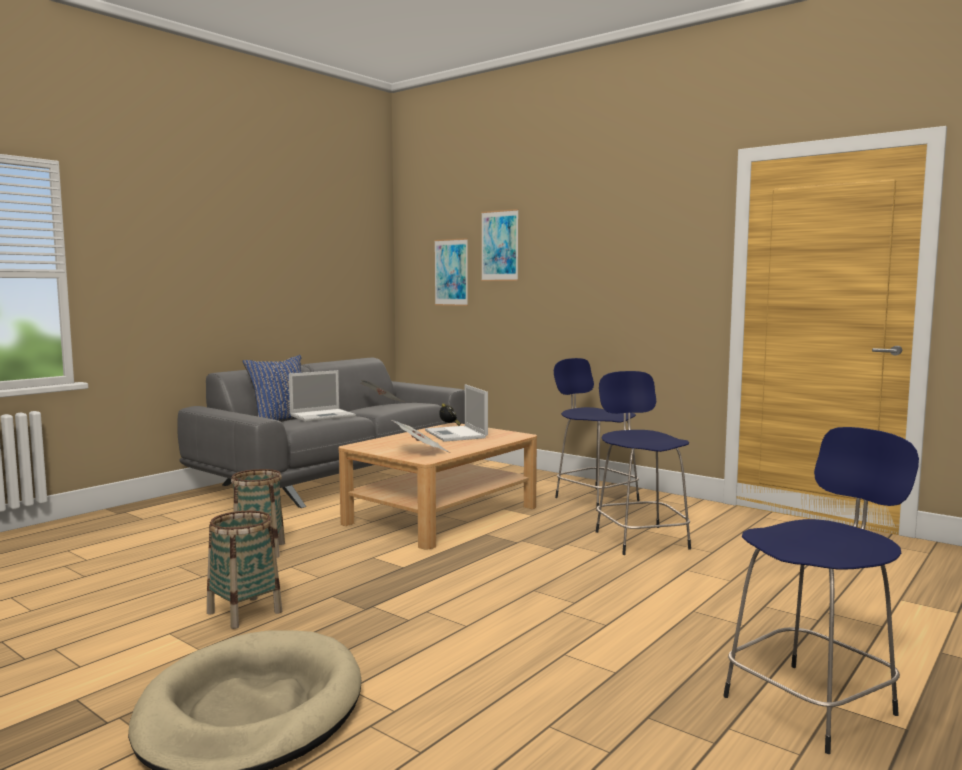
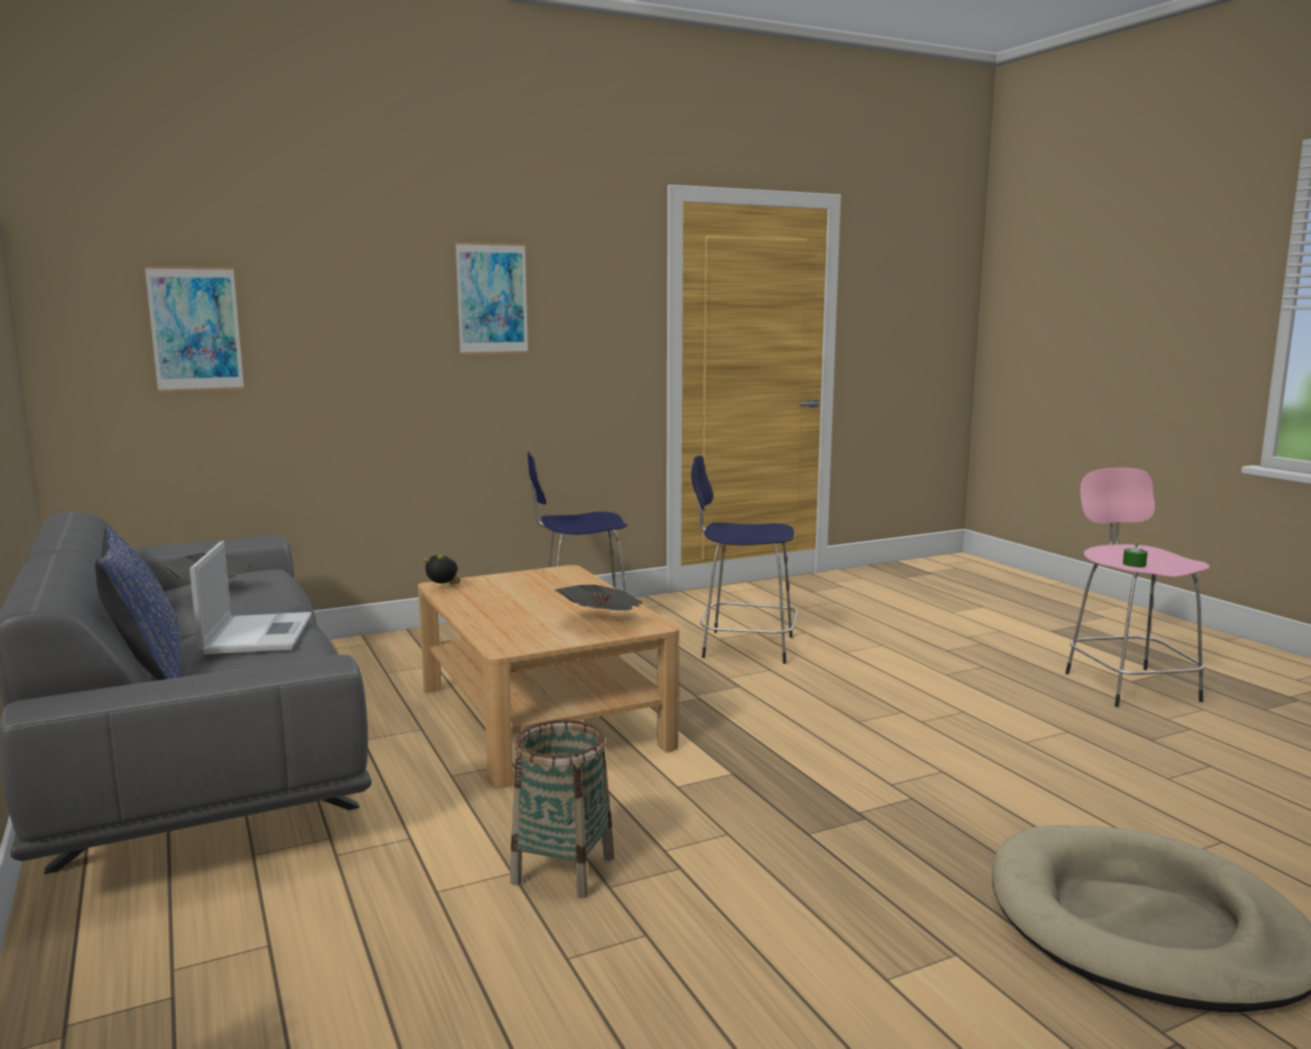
camera: 65 degrees left, 5 degrees up
(244, 612) = (834, 906): basket -> none
(456, 434) = (513, 593): laptop -> none
(500, 246) = (310, 284): picture -> picture (492, 298)
(769, 535) = (1134, 564): none -> green candle
(813, 704) = (1128, 685): blue stool -> pink stool

